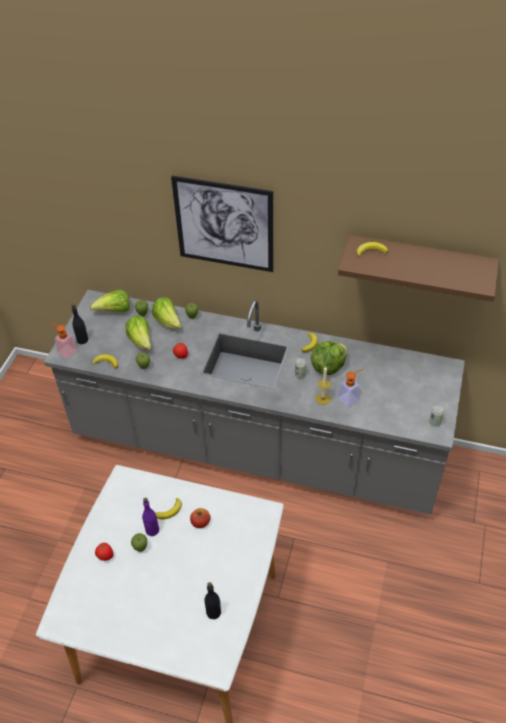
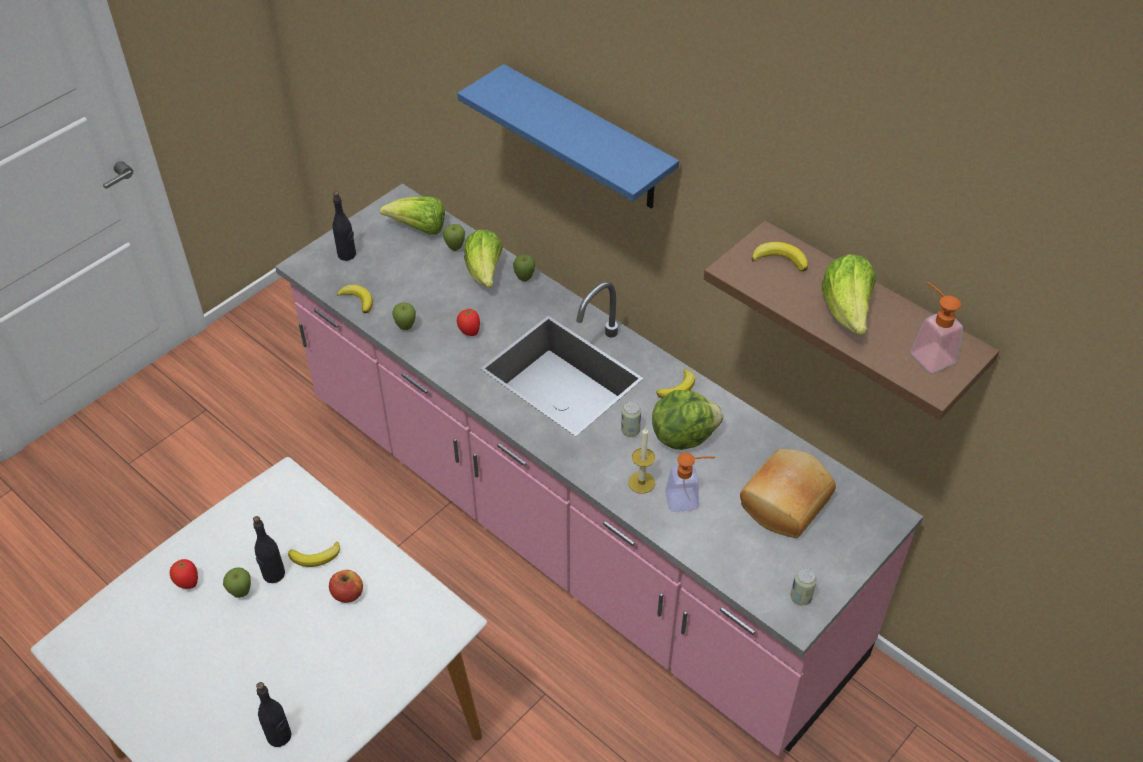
camera: 25 degrees right, 0 degrees up
(65, 350) = (313, 261): soap dispenser -> soap dispenser (927, 353)
(141, 341) = (427, 287): lettuce -> lettuce (846, 312)
(152, 530) = (273, 574): purple bottle -> black bottle
(224, 224) = (587, 140): picture -> blue shelf
(255, 447) = (571, 527): grey counter -> pink counter
(397, 380) = (783, 502): none -> bread

